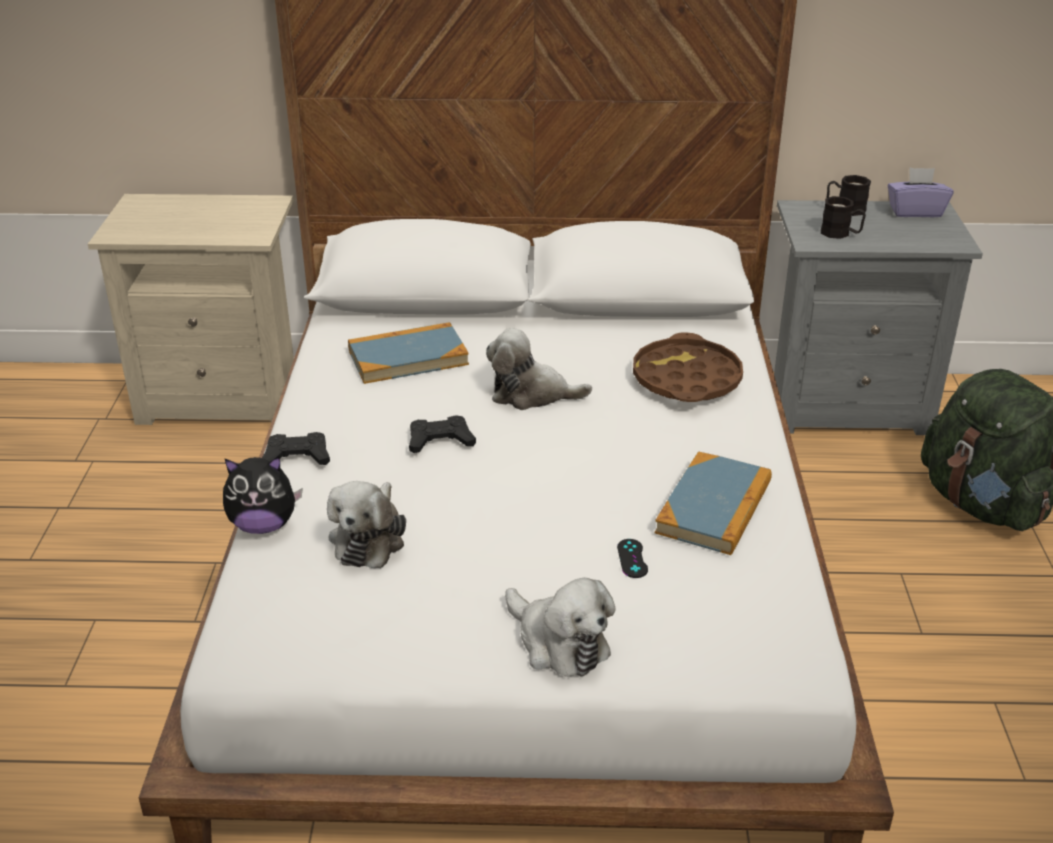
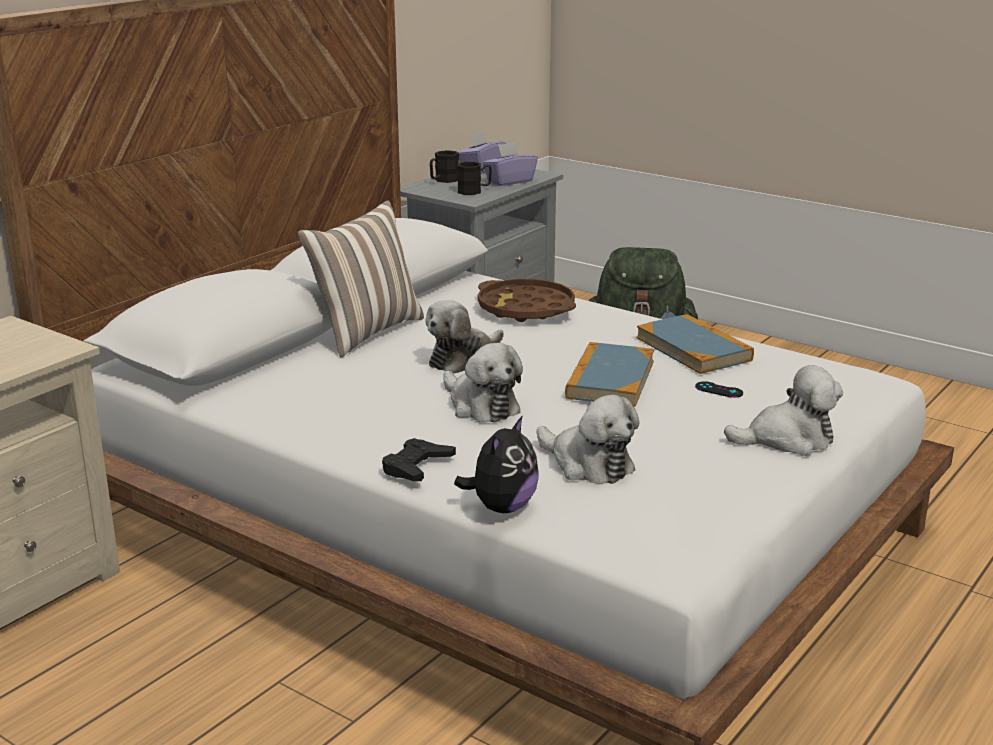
camera: 55 degrees left, 10 degrees down
(408, 357) = (328, 384): book -> book (610, 379)
(440, 440) = (481, 406): black game controller -> plush toy
(531, 329) = (365, 332): none -> pillow
(903, 237) = (509, 181): none -> purple tissue box

